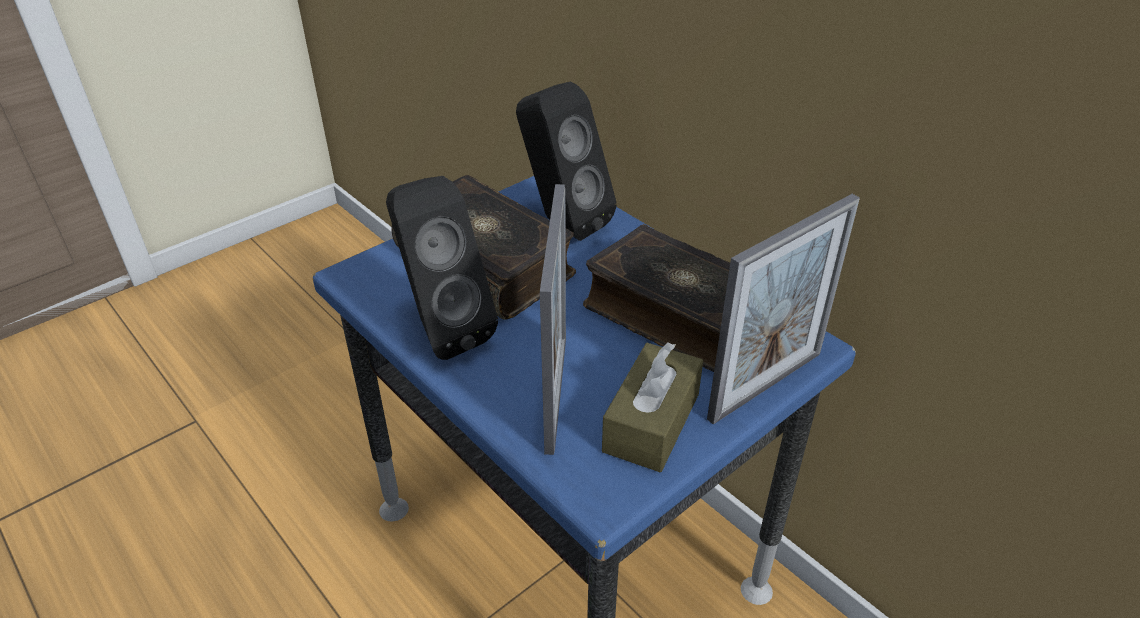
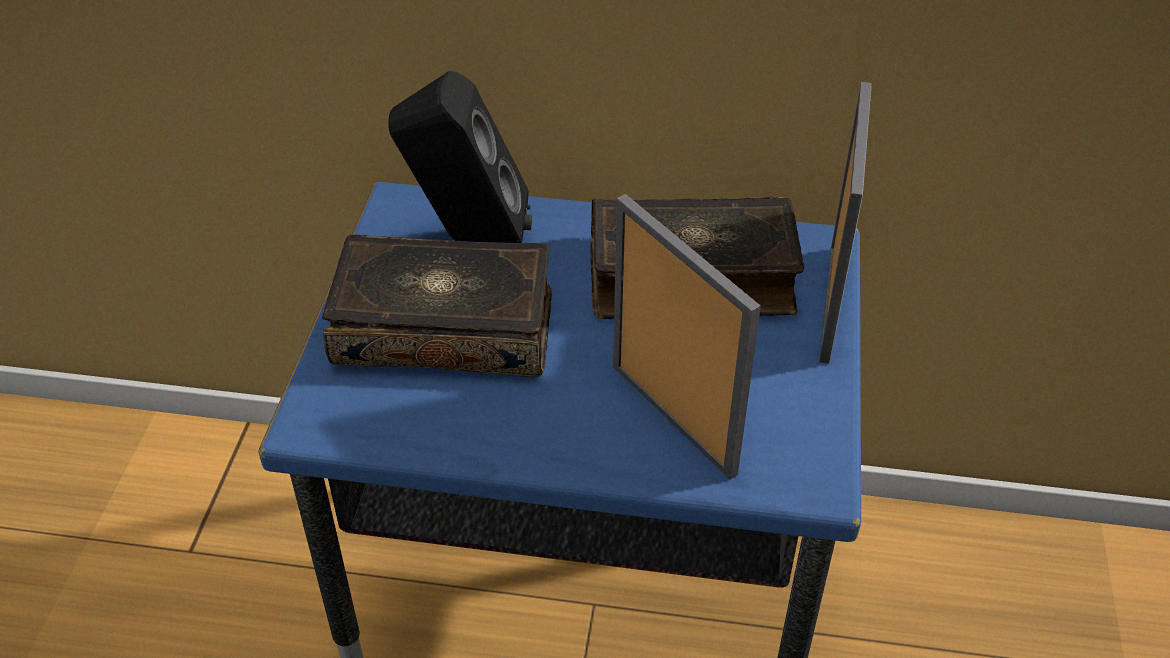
camera: 40 degrees left, 5 degrees up
(441, 330) = (490, 425): black speaker -> none
(651, 422) = (781, 393): brown tissue box -> none

